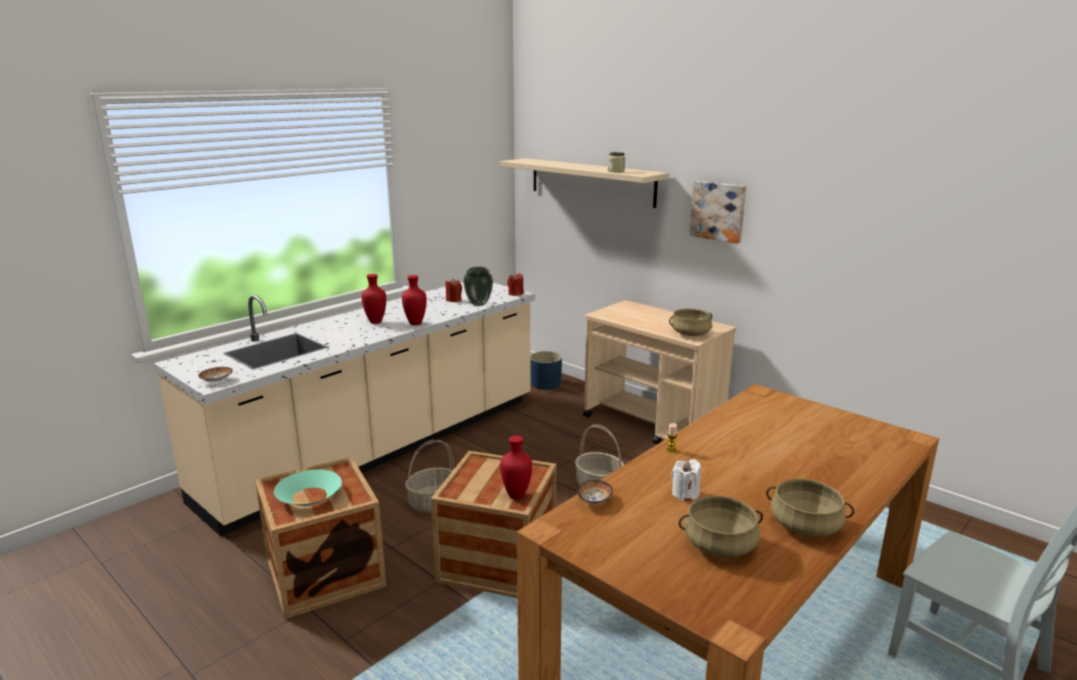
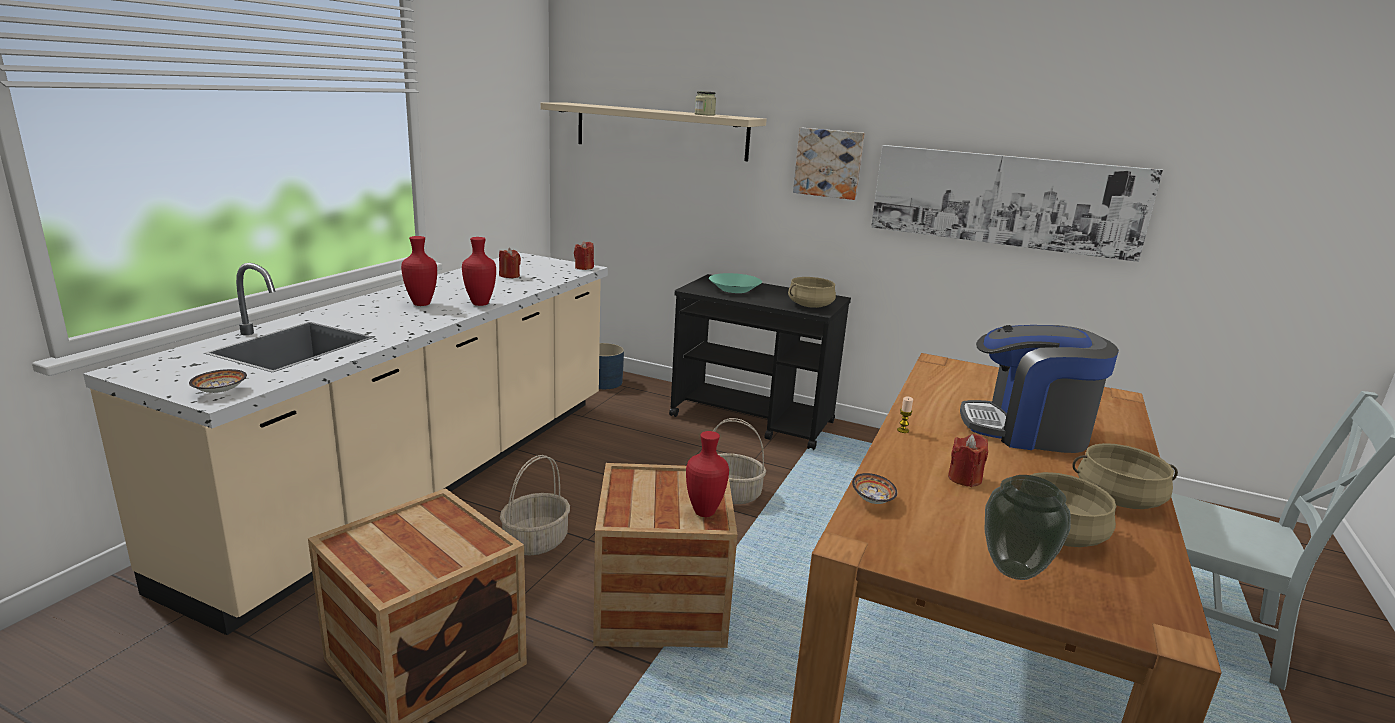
camera: 20 degrees left, 0 degrees up
(309, 496) = (411, 551): turquoise bowl -> turquoise bowl (734, 289)
(478, 304) = (546, 280): vase -> vase (1014, 571)
(653, 426) = (753, 419): beige cart -> black cart
(685, 494) = (964, 479): white candle -> red candle
(782, 461) = (1027, 430): none -> coffee machine
(866, 248) = (1005, 200): none -> picture

